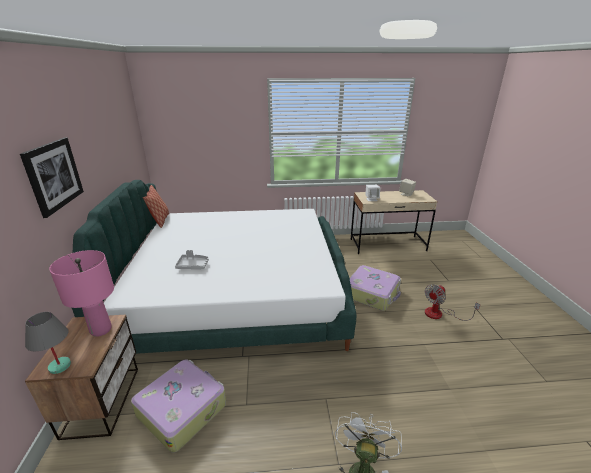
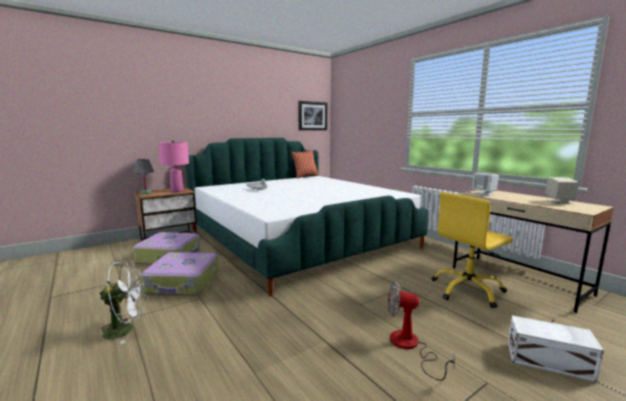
camera: 60 degrees right, 15 degrees down
(53, 175) = (209, 108): picture -> picture (312, 116)
(372, 293) = (384, 290): suitcase -> suitcase (183, 283)
(389, 265) = (467, 290): none -> yellow office chair
(463, 281) = (550, 362): none -> white storage box

